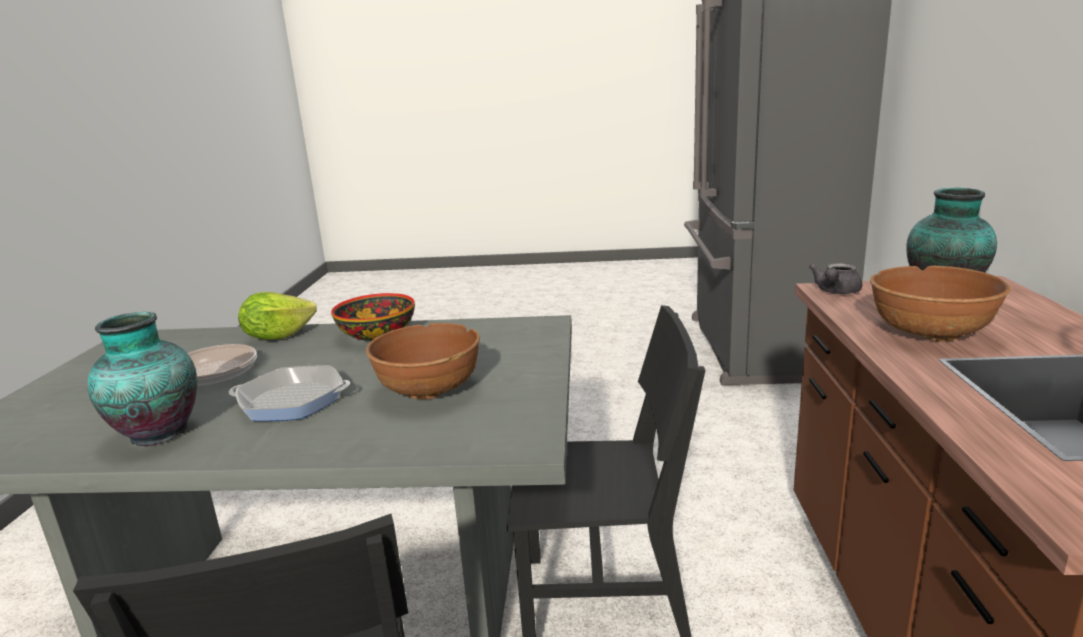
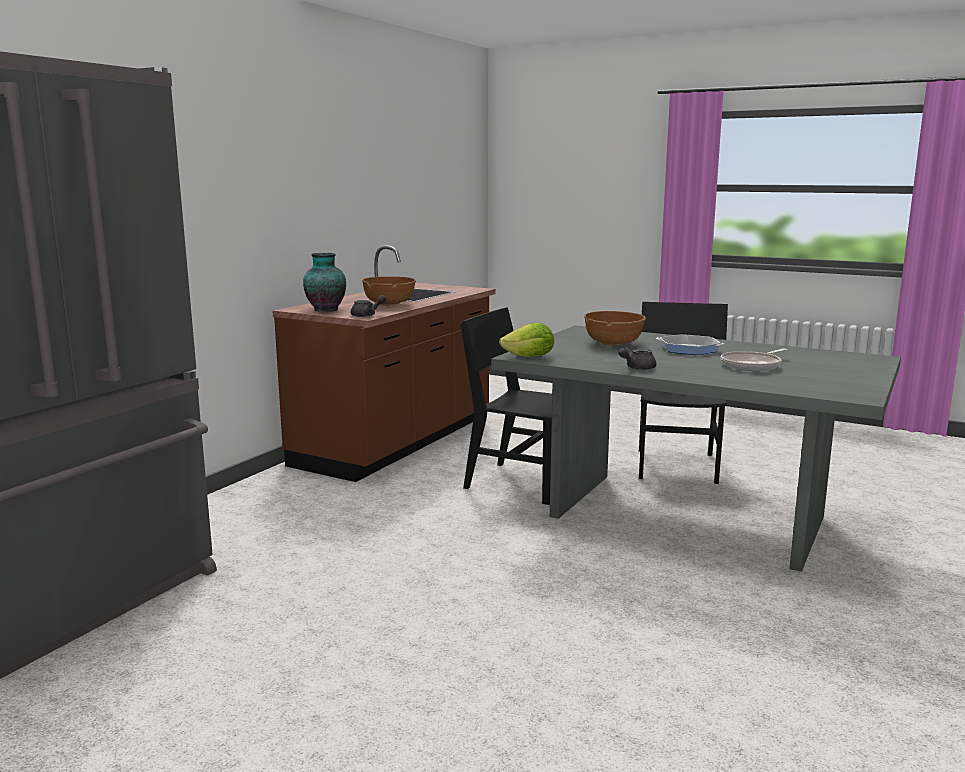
camera: 155 degrees left, 5 degrees down
(156, 434) = (756, 349): vase -> none
(278, 336) = (716, 378): lettuce -> lettuce (529, 357)
(376, 333) = (636, 368): bowl -> grey teapot

